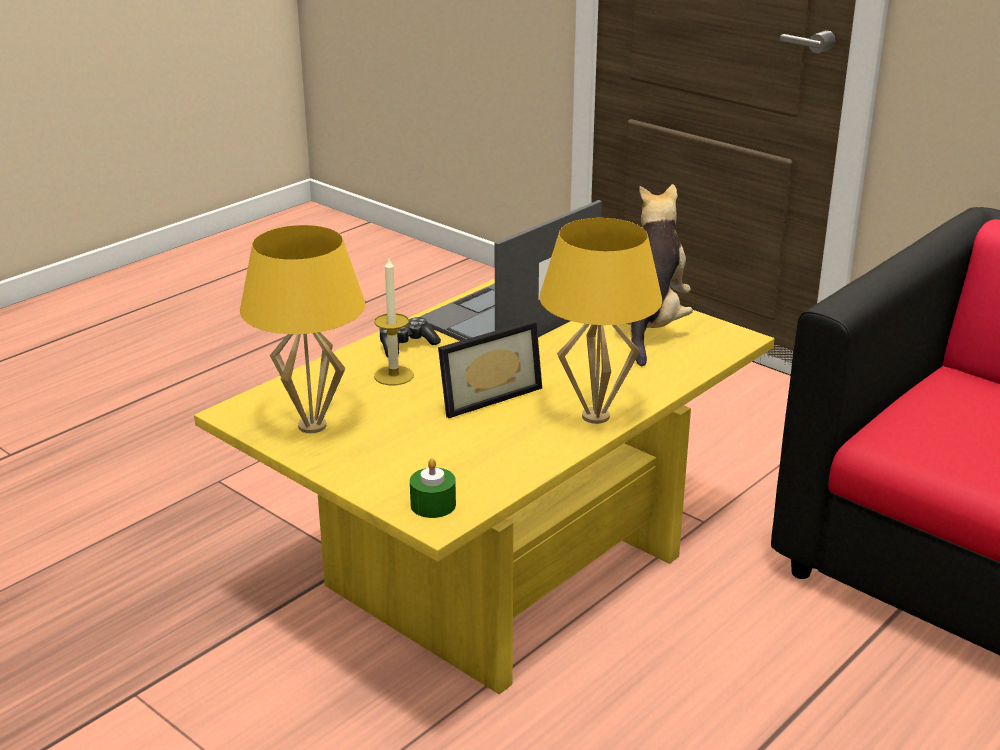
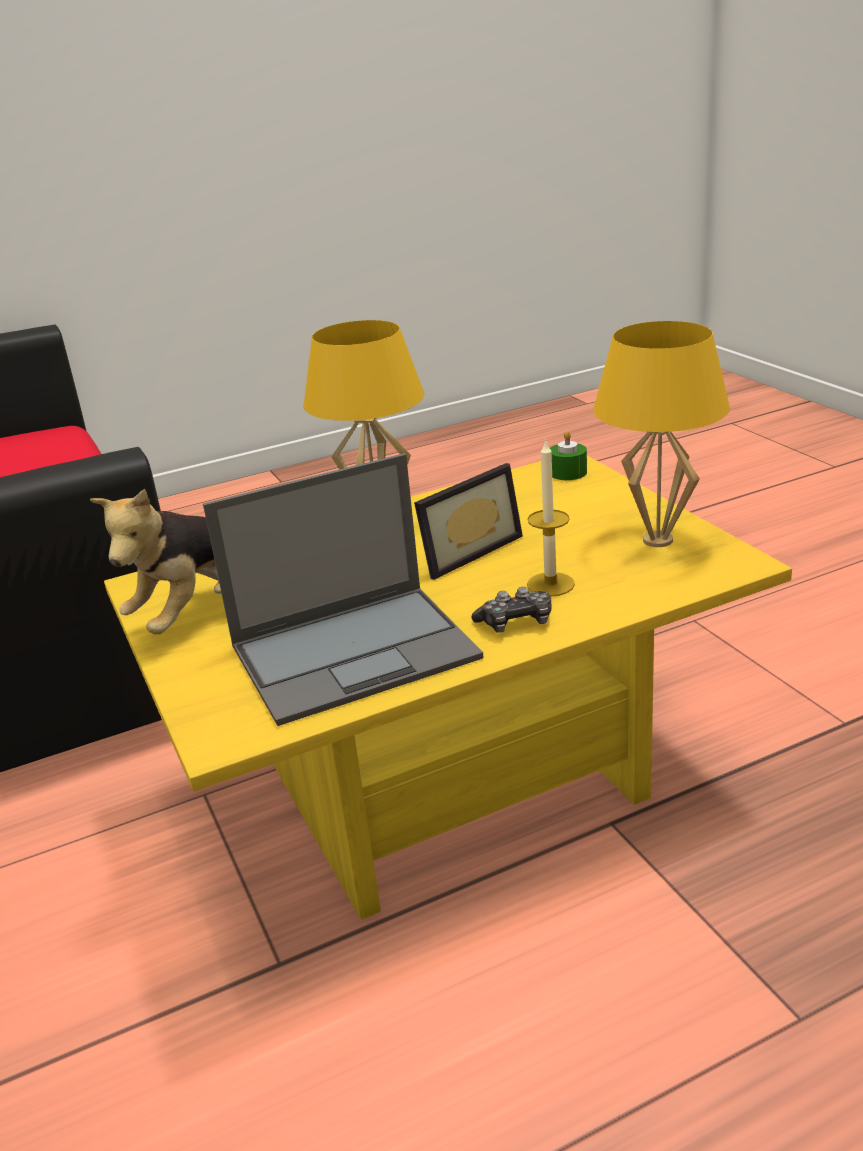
camera: 155 degrees left, 0 degrees up
(485, 395) = (464, 551): picture frame -> picture frame turned 150 degrees clockwise

